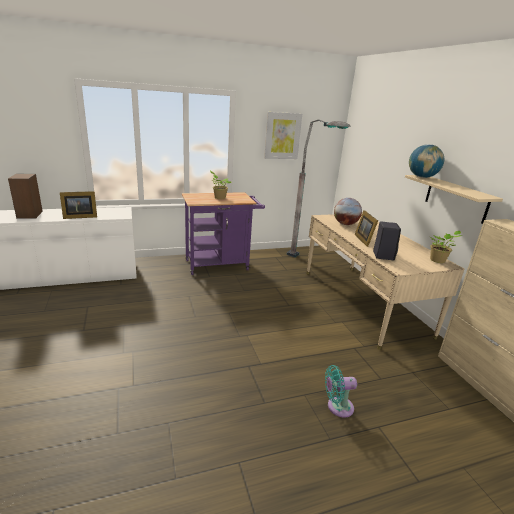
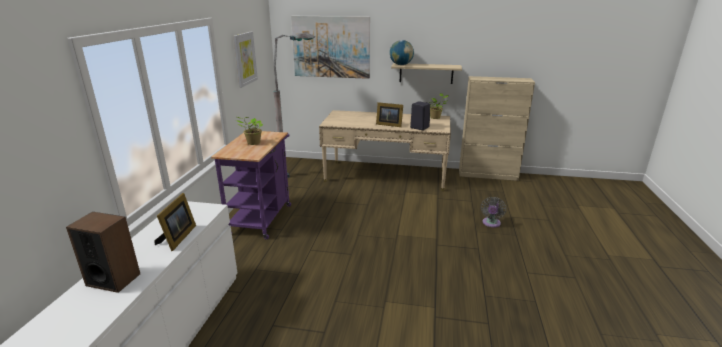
camera: 60 degrees left, 0 degrees up
(337, 407) = (491, 223): turquoise fan -> grey fan
(345, 224) = (352, 121): globe -> none
(379, 144) = (331, 47): none -> picture

